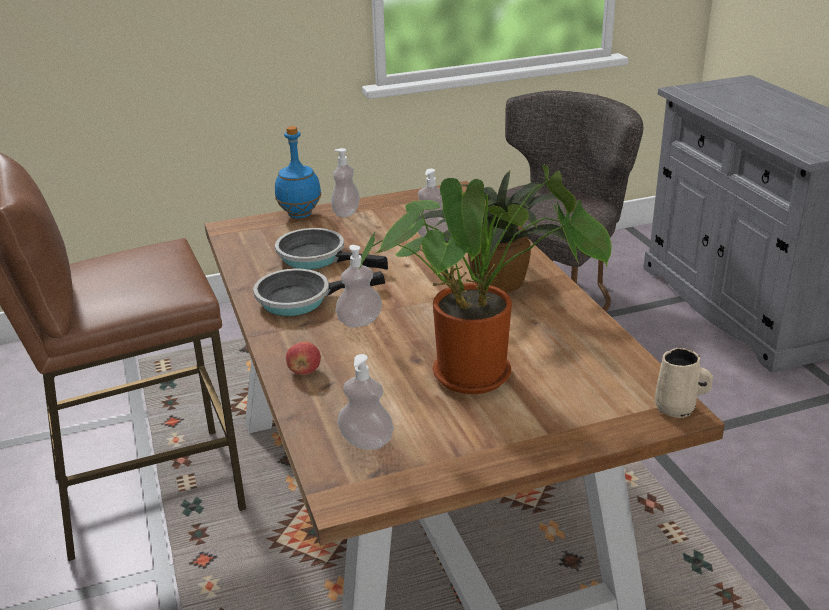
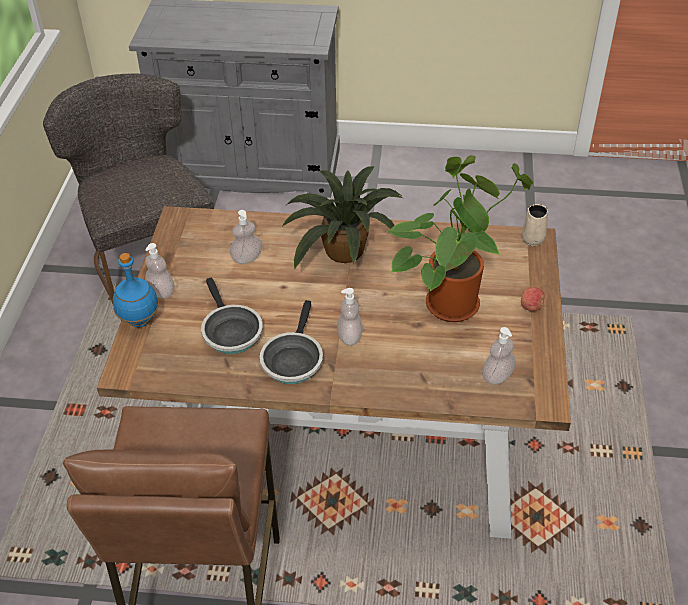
camera: 65 degrees left, 15 degrees up
(304, 371) = (398, 384): apple -> apple (531, 307)
(317, 257) = (230, 331): frying pan -> frying pan turned 75 degrees counterclockwise

